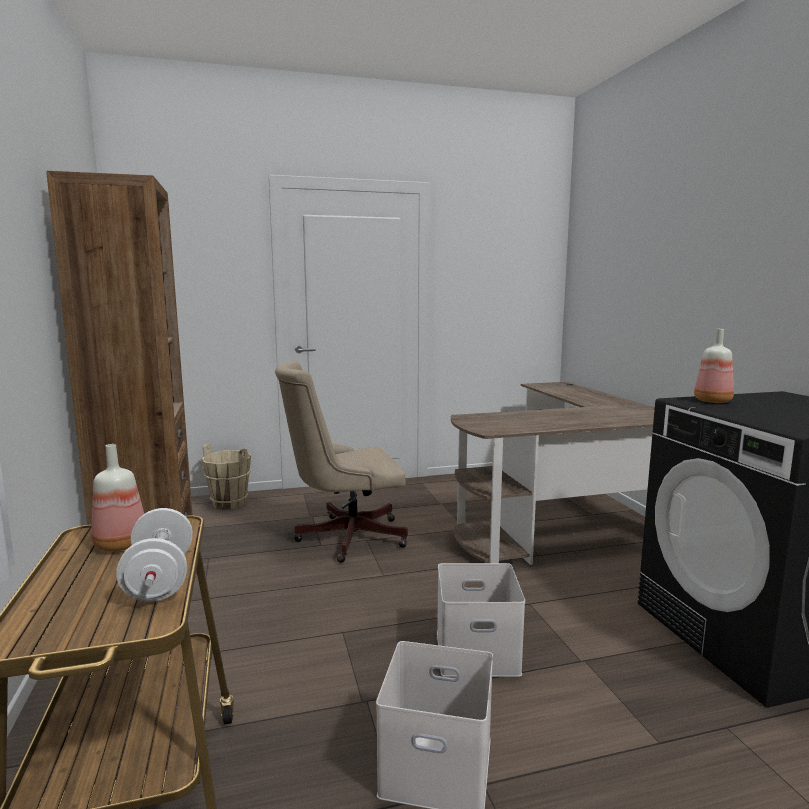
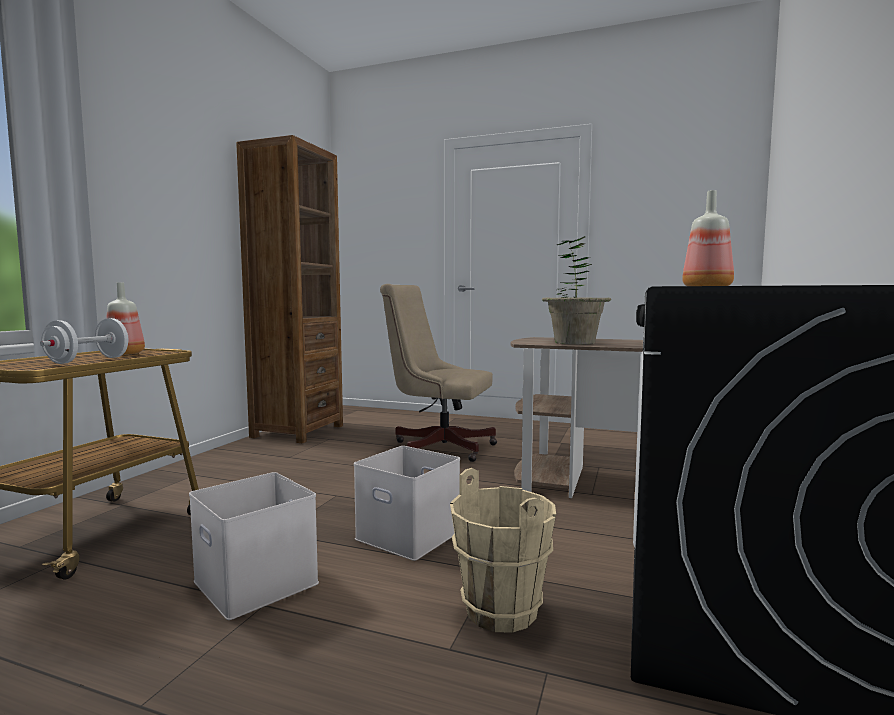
camera: 35 degrees right, 5 degrees down
(229, 503) = (393, 415): beige bucket -> beige bucket (502, 610)
(521, 425) = (574, 343): none -> potted plant

